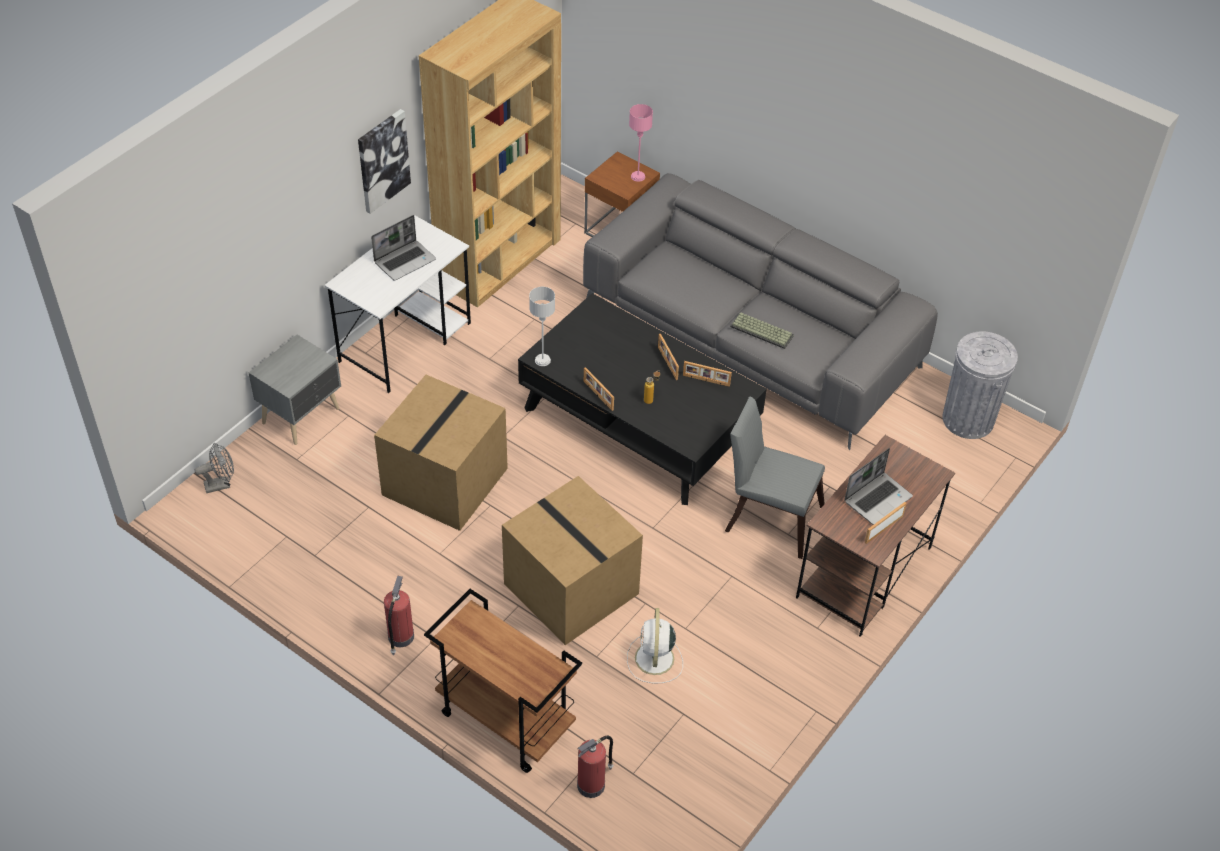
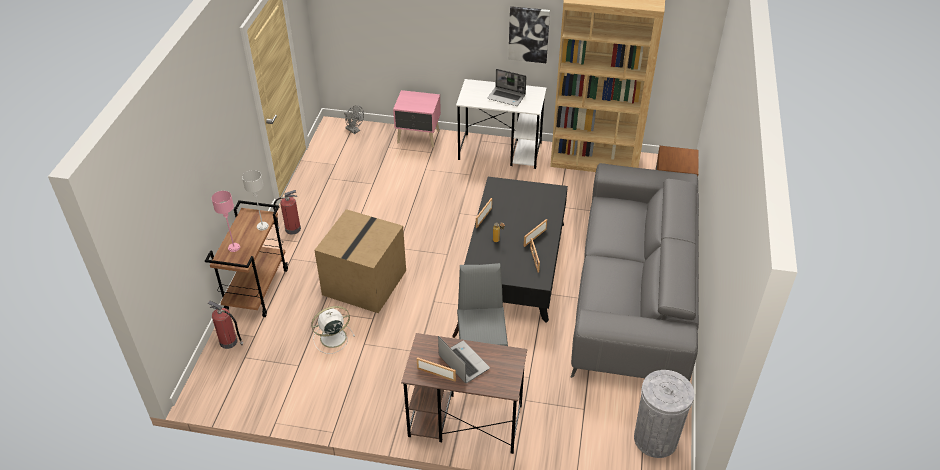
camera: 65 degrees right, 5 degrees down
(303, 416) = (418, 138): grey nightstand -> pink nightstand
(444, 480) = (410, 203): cardboard box -> none
(543, 360) = (494, 186): grey table lamp -> grey table lamp (262, 226)
(638, 177) = (684, 166): pink table lamp -> pink table lamp (234, 247)
(763, 331) = (603, 272): keyboard -> none
(877, 498) = (463, 362): laptop -> laptop turned 150 degrees counterclockwise

